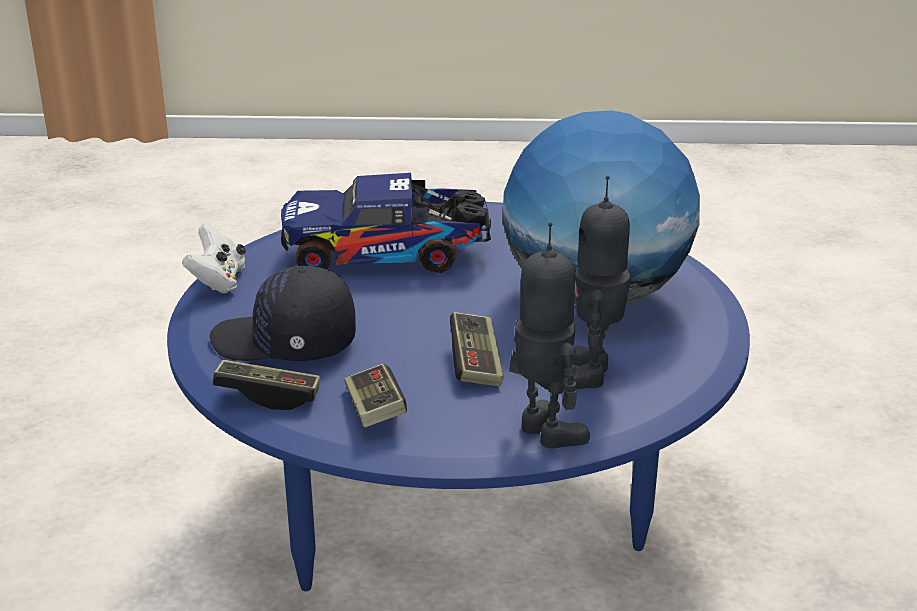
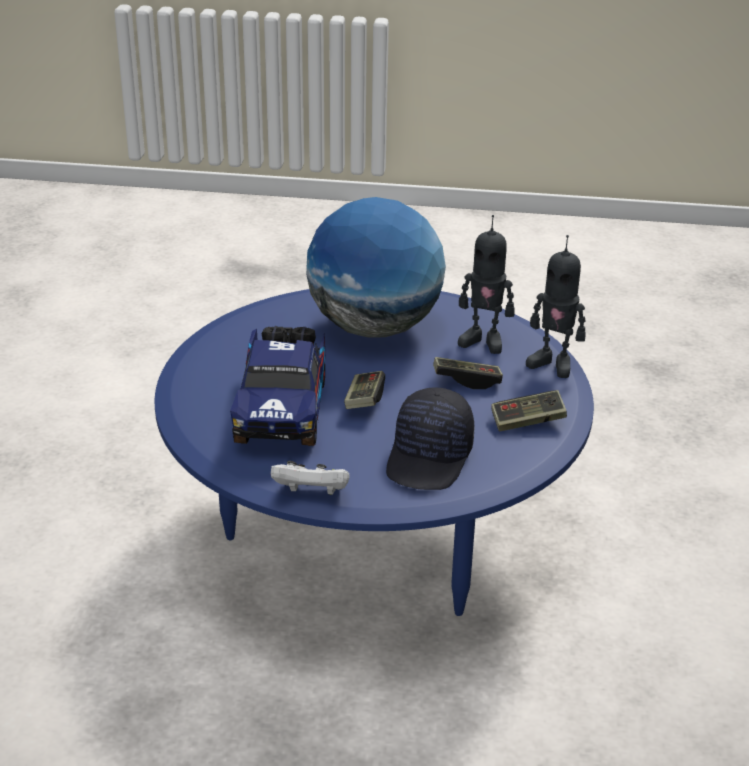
camera: 85 degrees left, 5 degrees up
(268, 396) = (508, 464): game controller -> game controller (364, 400)
(544, 434) = (552, 364): toy robot -> toy robot turned 120 degrees counterclockwise

